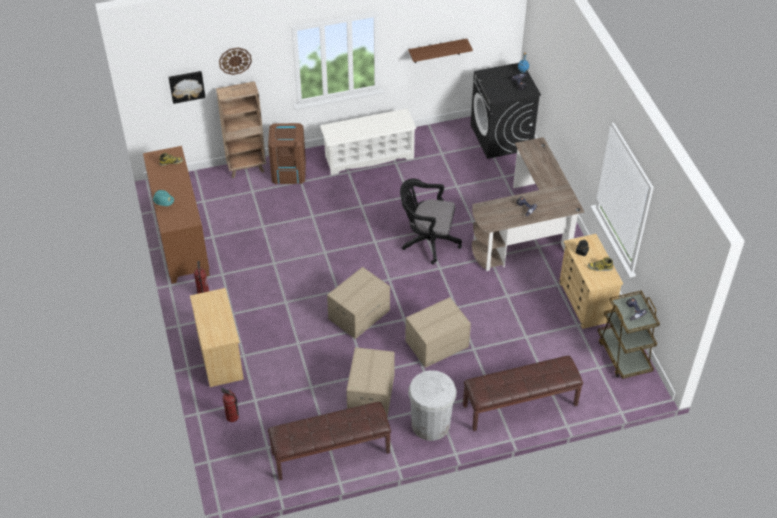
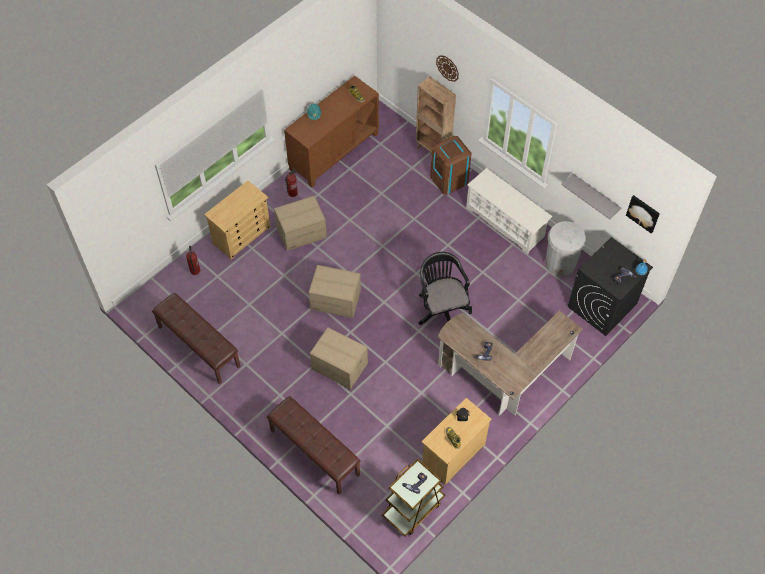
camera: 60 degrees right, 10 degrees up
(186, 86) = (413, 57): picture -> picture (643, 213)
(370, 394) = (265, 345): cardboard box -> cardboard box (301, 232)
(430, 424) = (260, 398): white trash can -> white trash can (560, 263)
(437, 51) = (595, 195): brown shelf -> grey shelf

